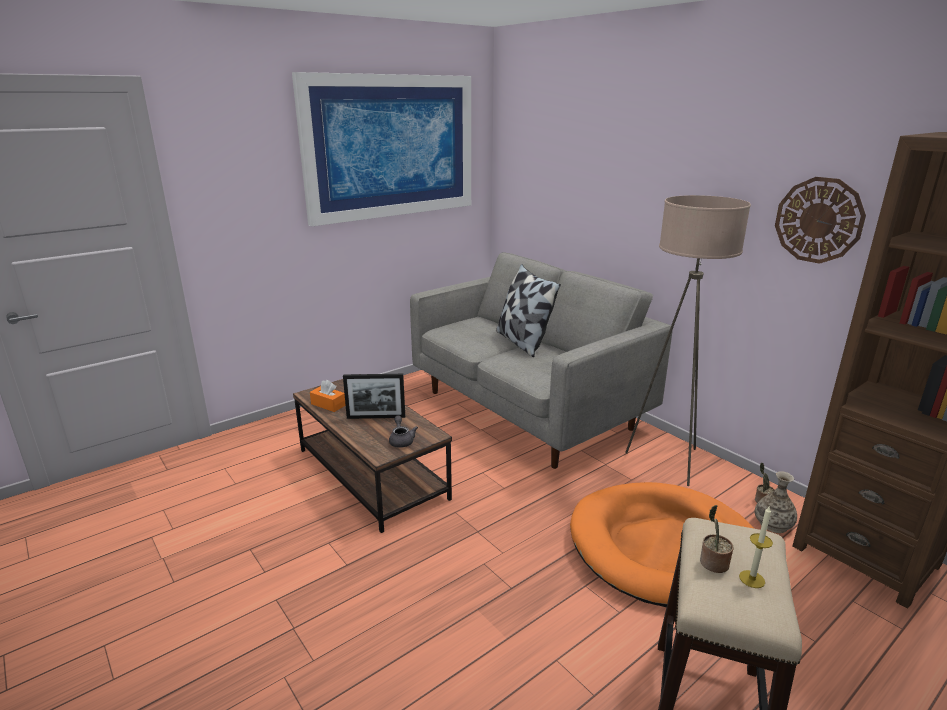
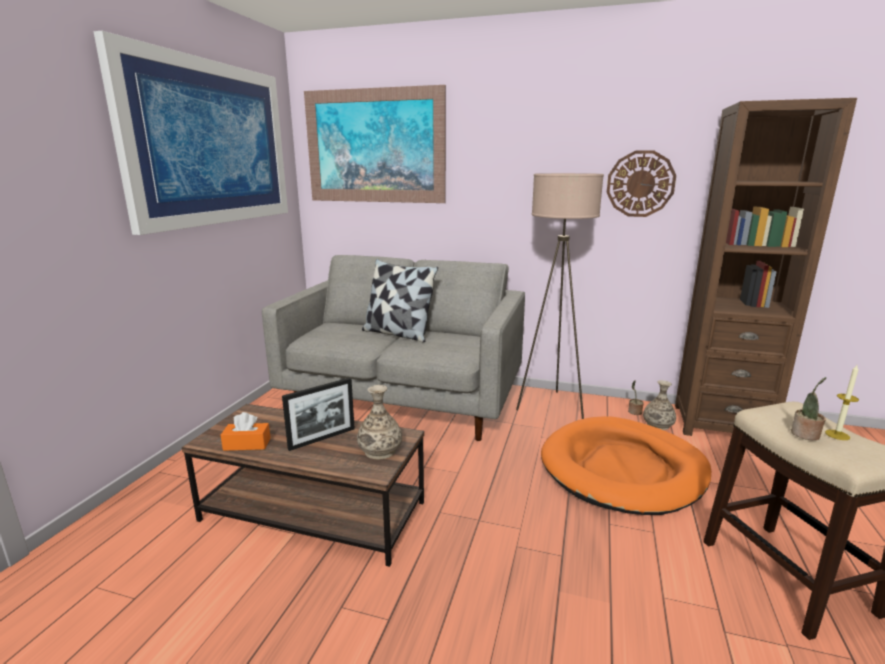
camera: 35 degrees left, 5 degrees down
(401, 440) = (380, 451): grey teapot -> vase
(553, 145) = (374, 146): none -> picture

